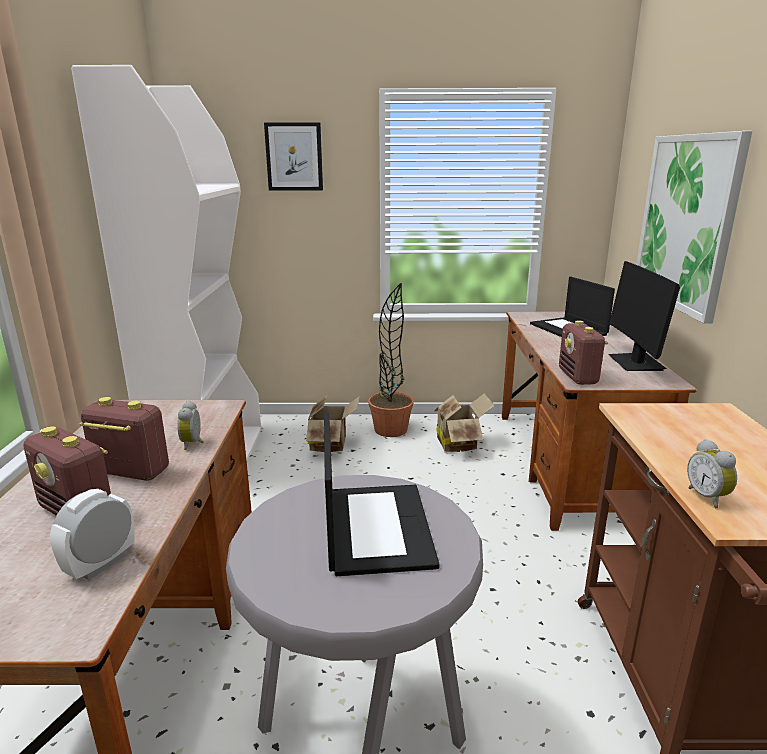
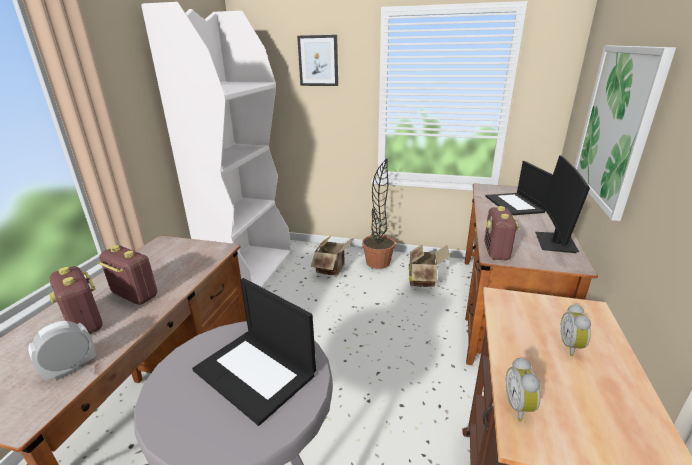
camera: 15 degrees right, 5 degrees up
(194, 443) = (185, 277): alarm clock -> alarm clock (572, 346)
(375, 527) = (256, 372): laptop -> laptop turned 120 degrees clockwise

